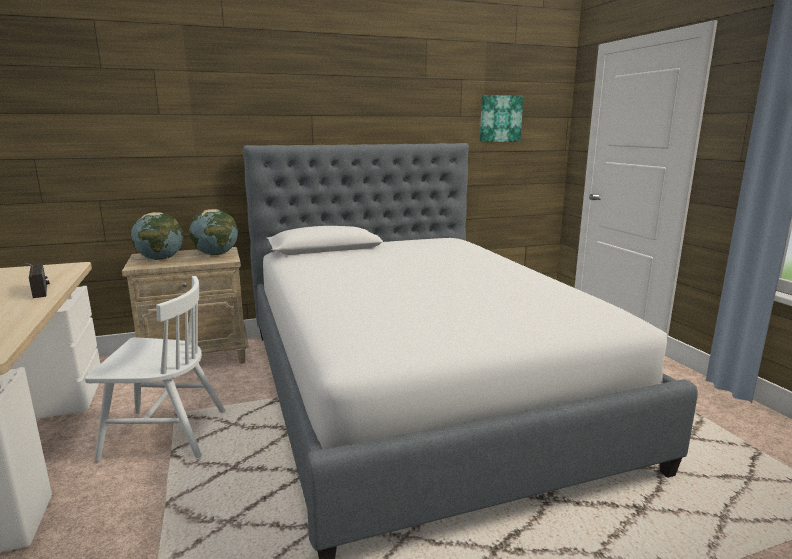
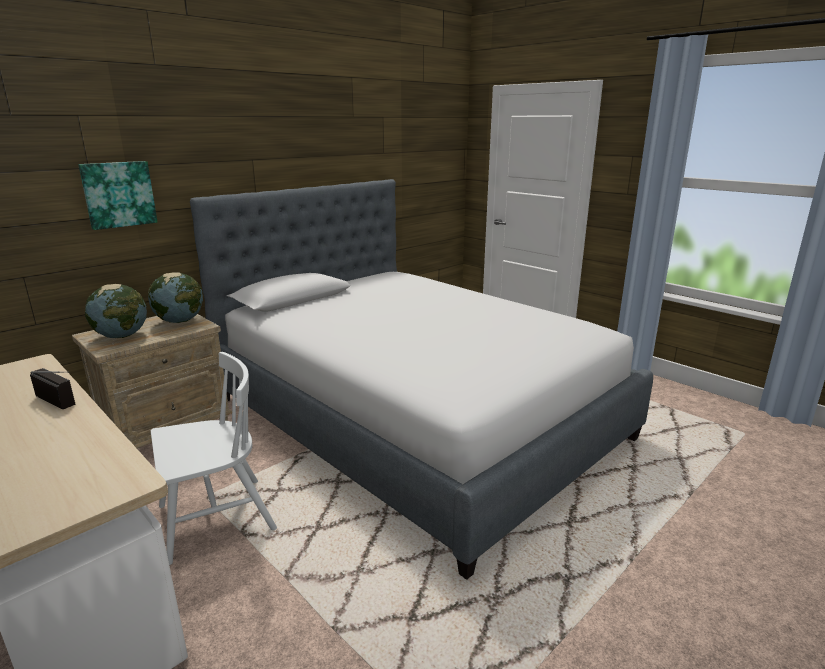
camera: 25 degrees left, 5 degrees up
(500, 119) = (415, 153): picture -> picture (118, 194)

